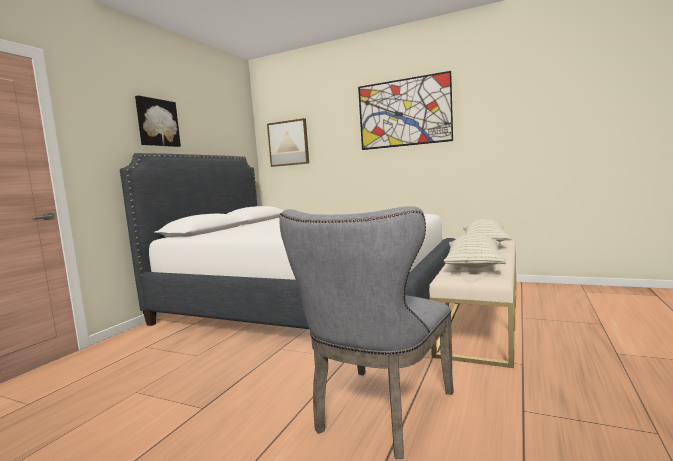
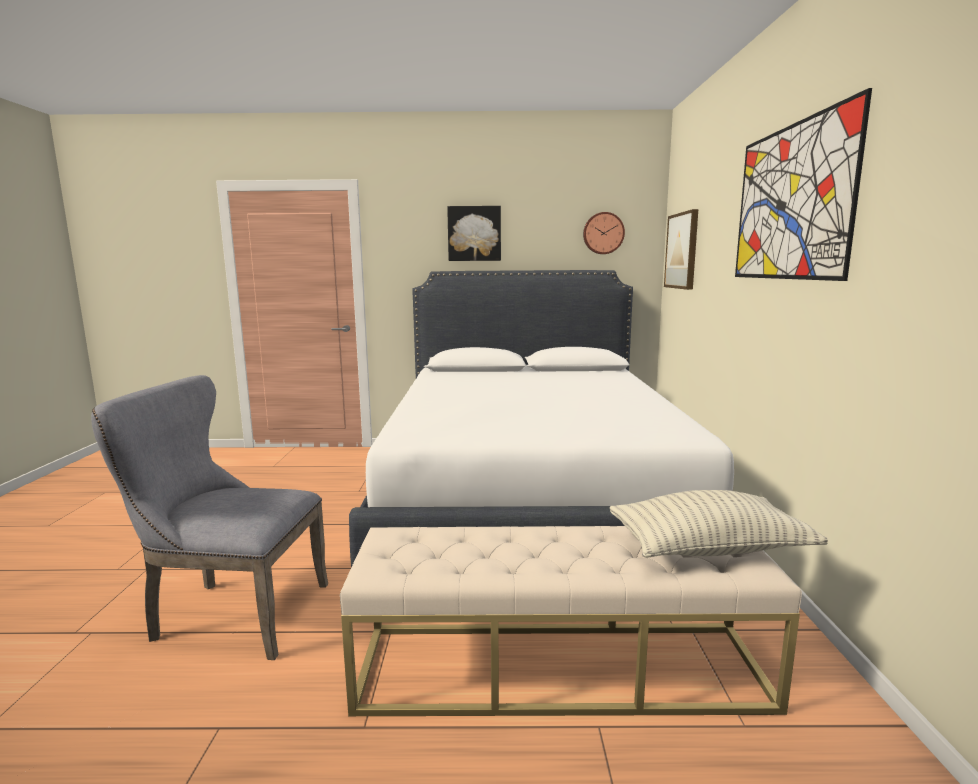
camera: 65 degrees right, 5 degrees up
(230, 131) = (603, 233): none -> wall clock
(474, 265) = (481, 549): pillow -> none

